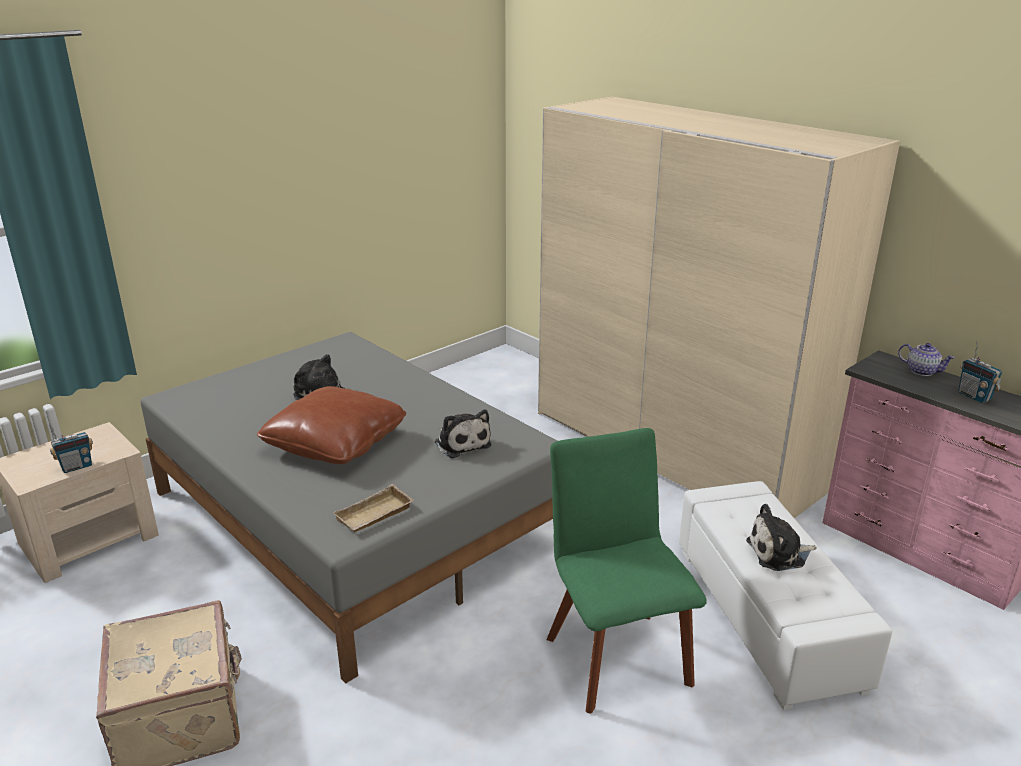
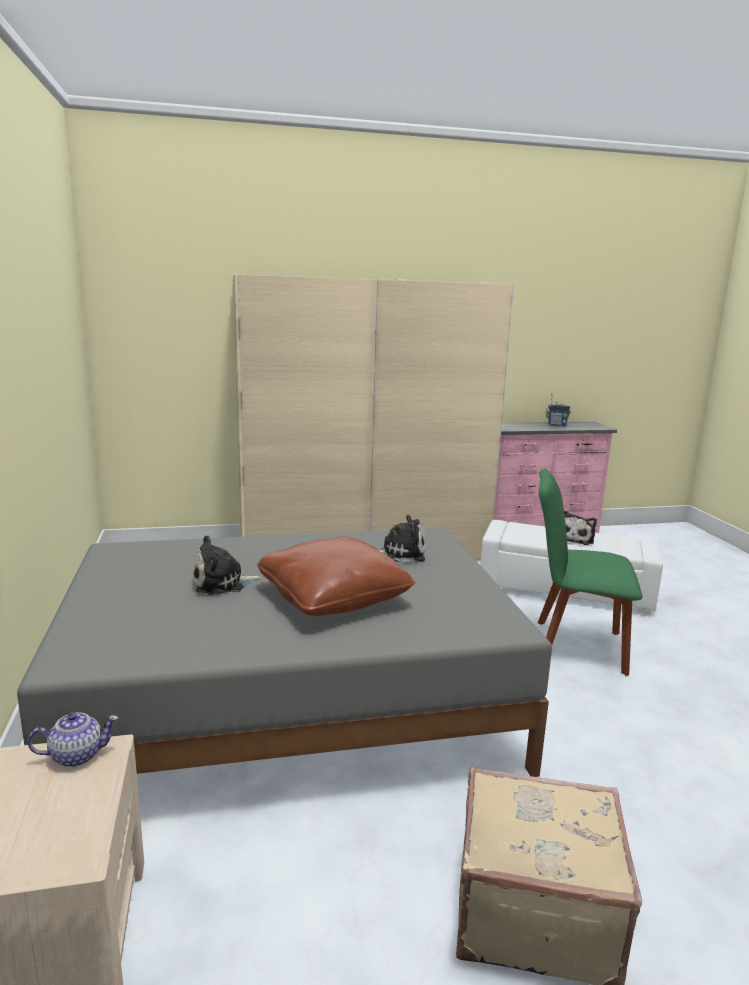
camera: 60 degrees left, 10 degrees down
(76, 467) = (95, 799): radio -> none
(374, 515) = (486, 608): beige tray -> none
(921, 371) = (518, 424): teapot -> teapot (76, 755)

